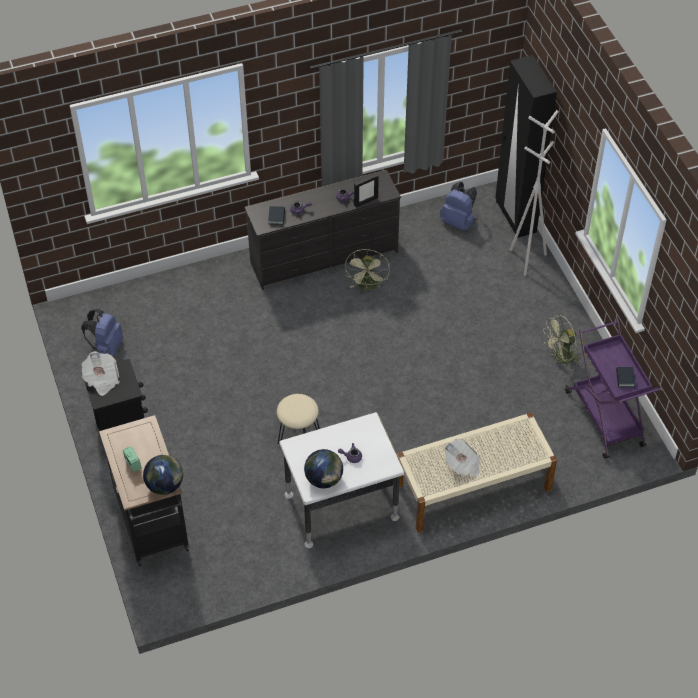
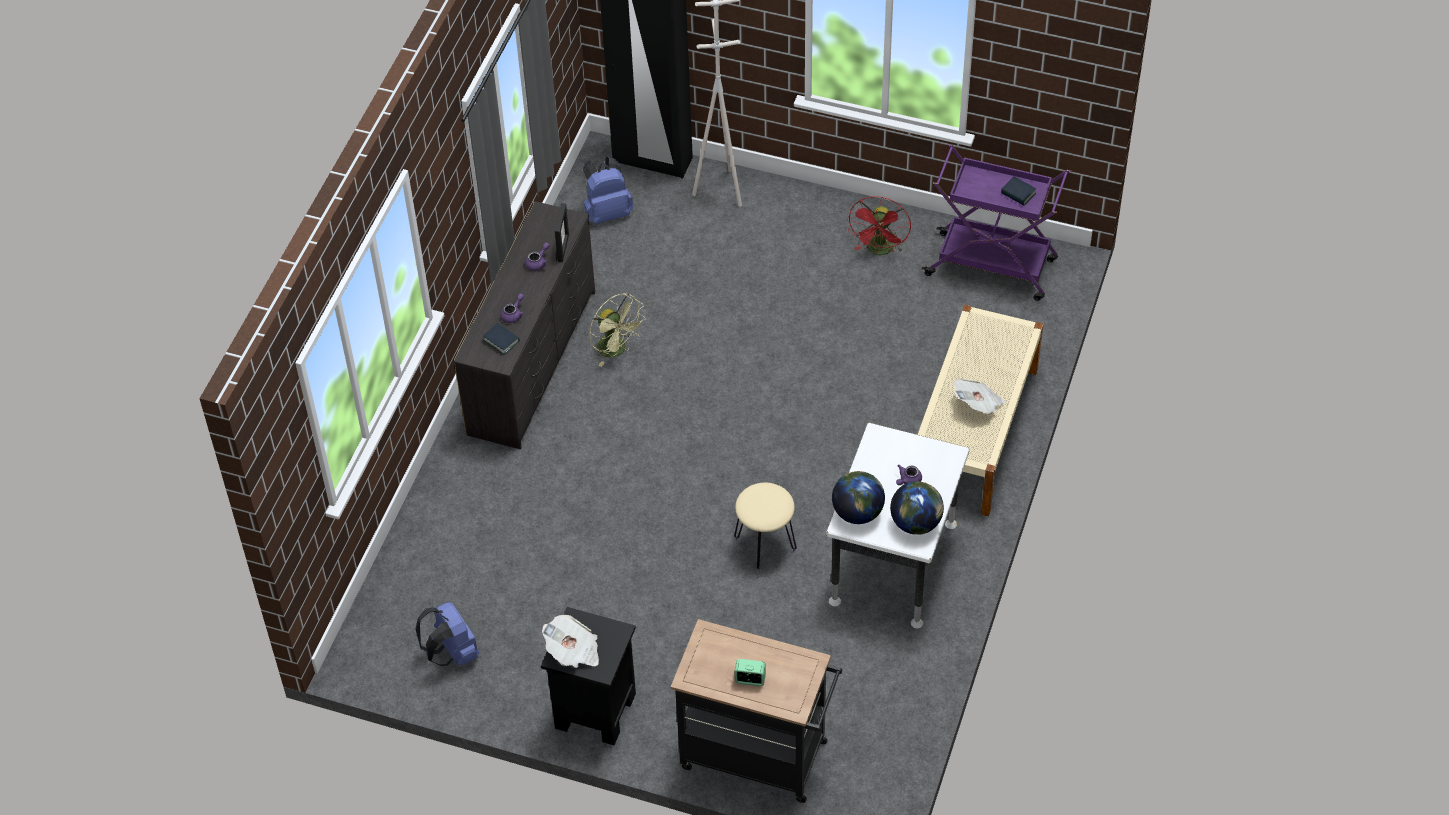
camera: 50 degrees left, 0 degrees up
(165, 485) = (808, 665): globe -> globe (858, 512)
(560, 358) = (880, 250): green fan -> red fan

